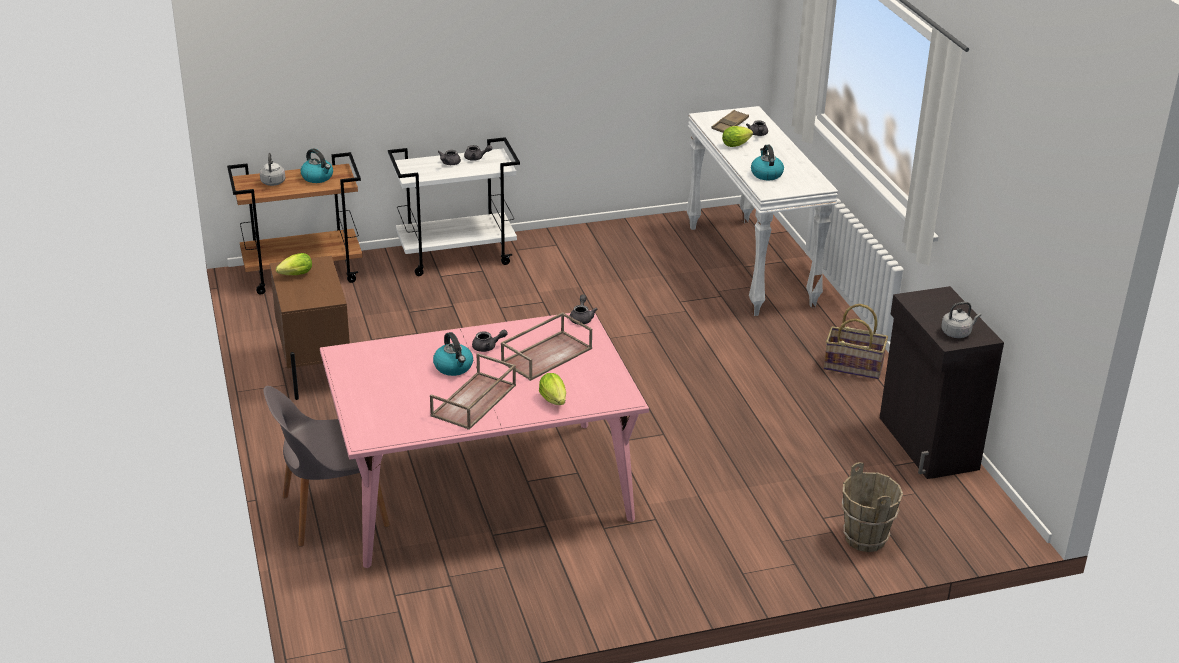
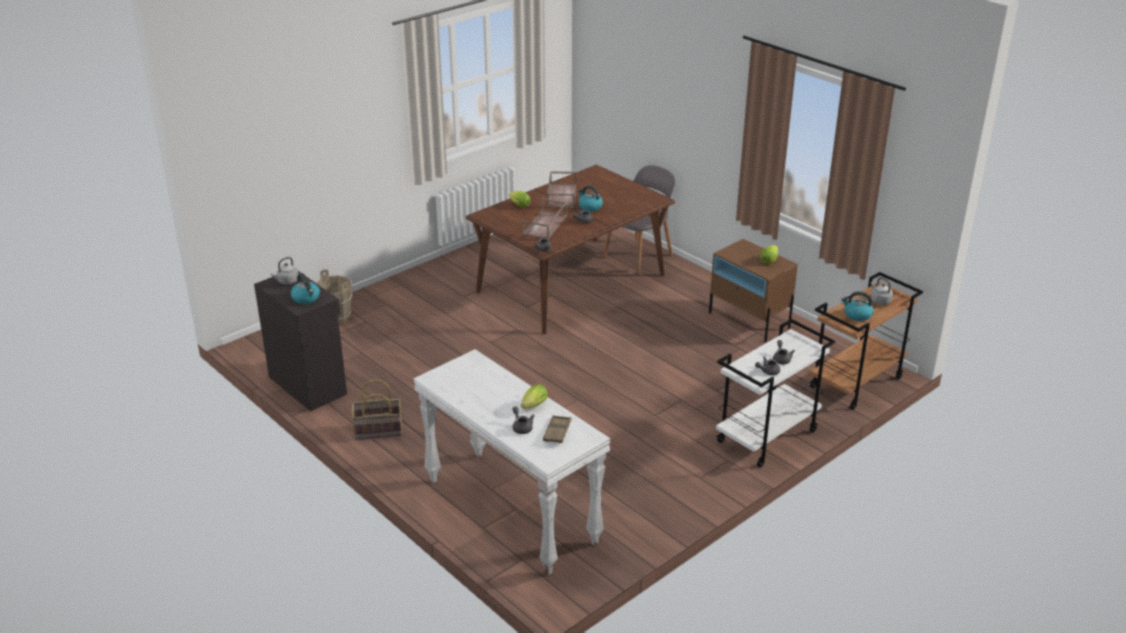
camera: 155 degrees right, 0 degrees up
(483, 491) = (571, 284): pink dining table -> brown dining table
(766, 174) = (485, 377): kettle -> kettle (306, 298)

